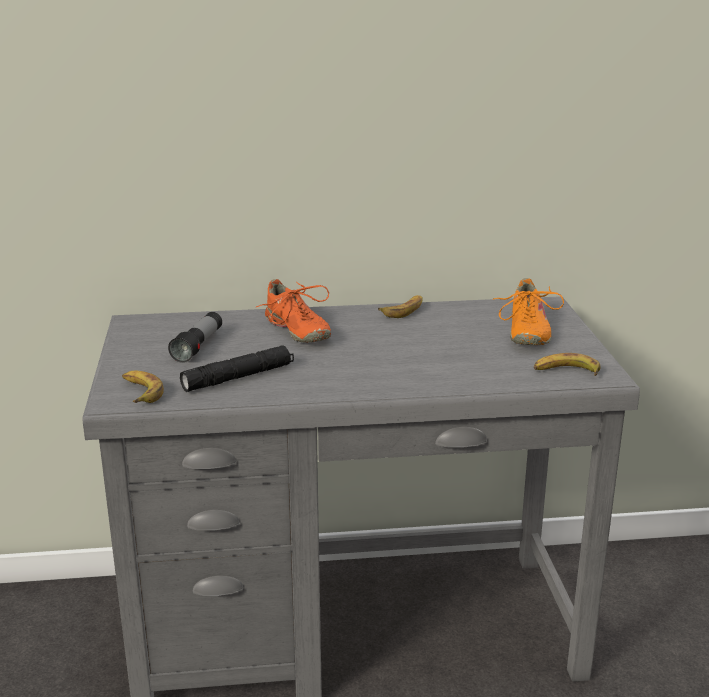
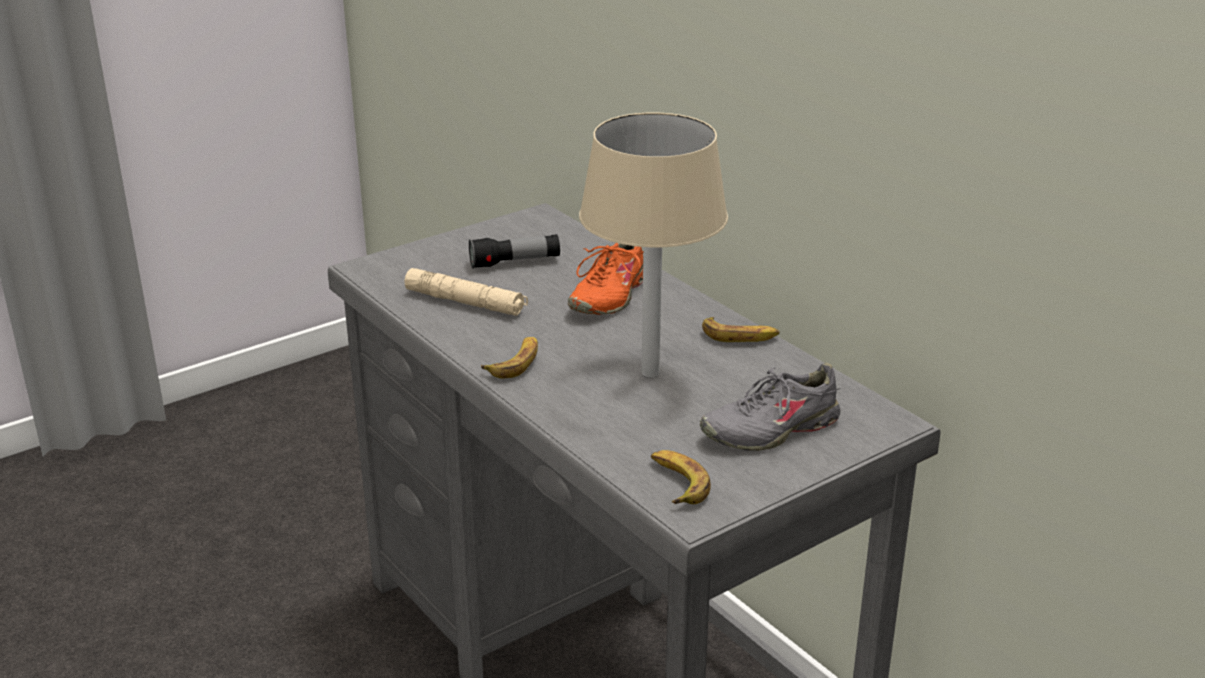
camera: 60 degrees right, 5 degrees up
(140, 392) = (393, 271): banana -> banana (515, 362)
(238, 377) = (465, 303): black flashlight -> beige flashlight
(421, 345) = (649, 373): none -> beige table lamp
(526, 332) = (770, 429): orange shoe -> grey shoe

